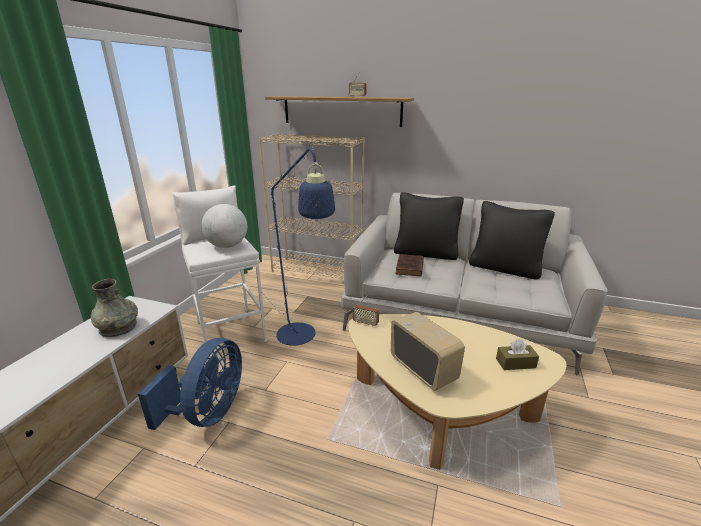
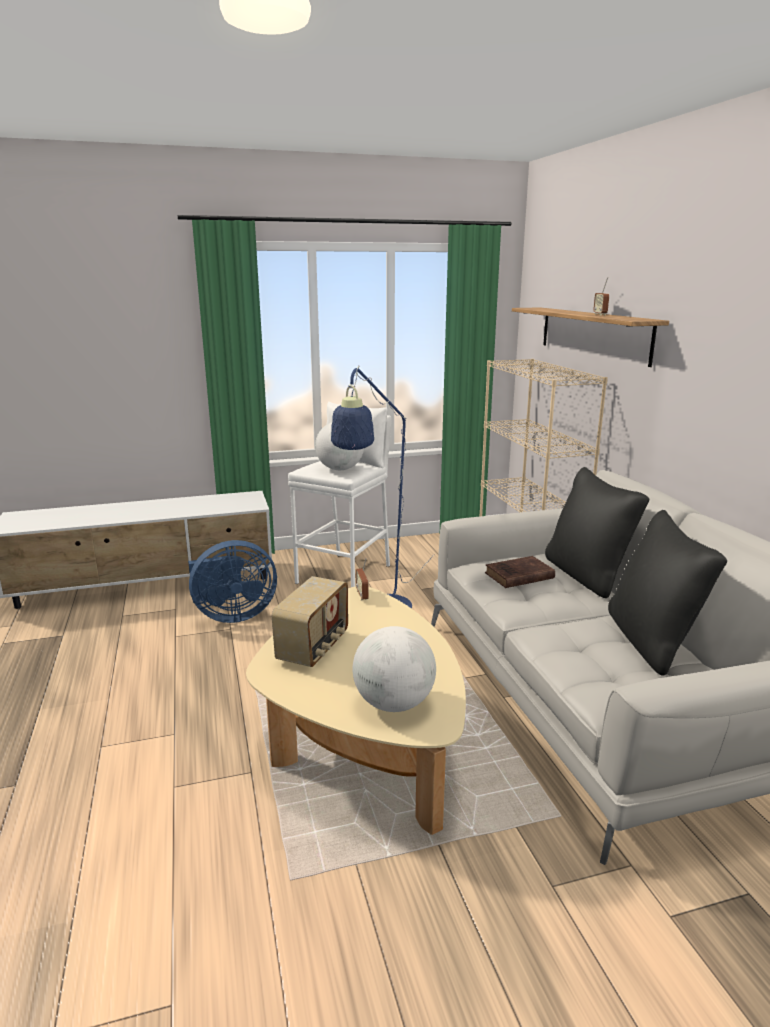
camera: 55 degrees right, 5 degrees down
(118, 327) = (216, 505): grey vase -> none
(515, 363) = (393, 703): brown tissue box -> globe

